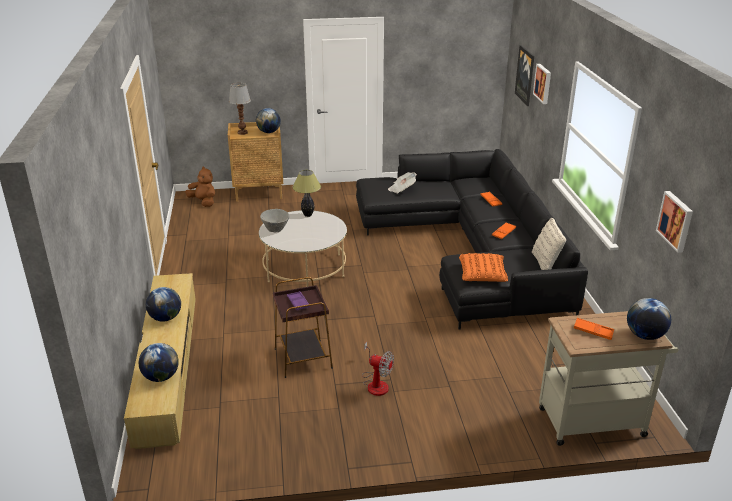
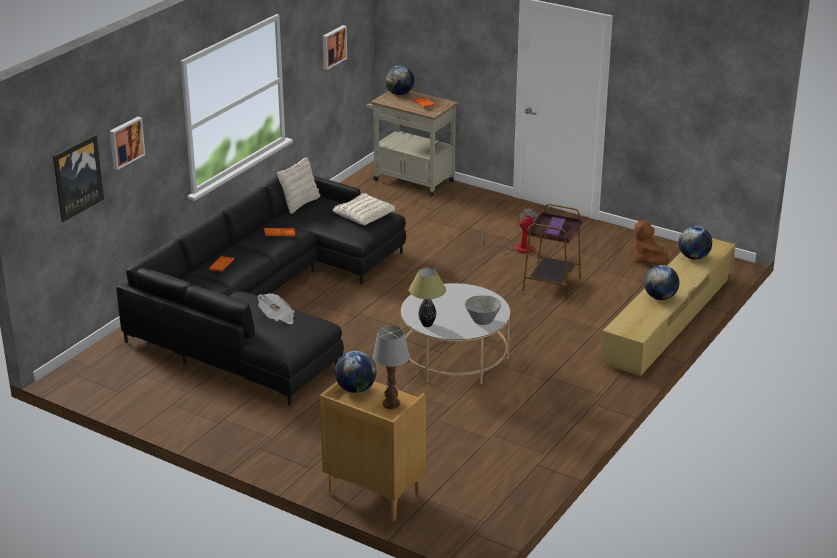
camera: 140 degrees left, 0 degrees up
(203, 202) = (464, 516): brown plush toy -> brown plush toy (647, 260)
(376, 383) = (517, 249): fan -> fan turned 60 degrees clockwise
(482, 273) = (364, 215): orange pillow -> beige pillow

